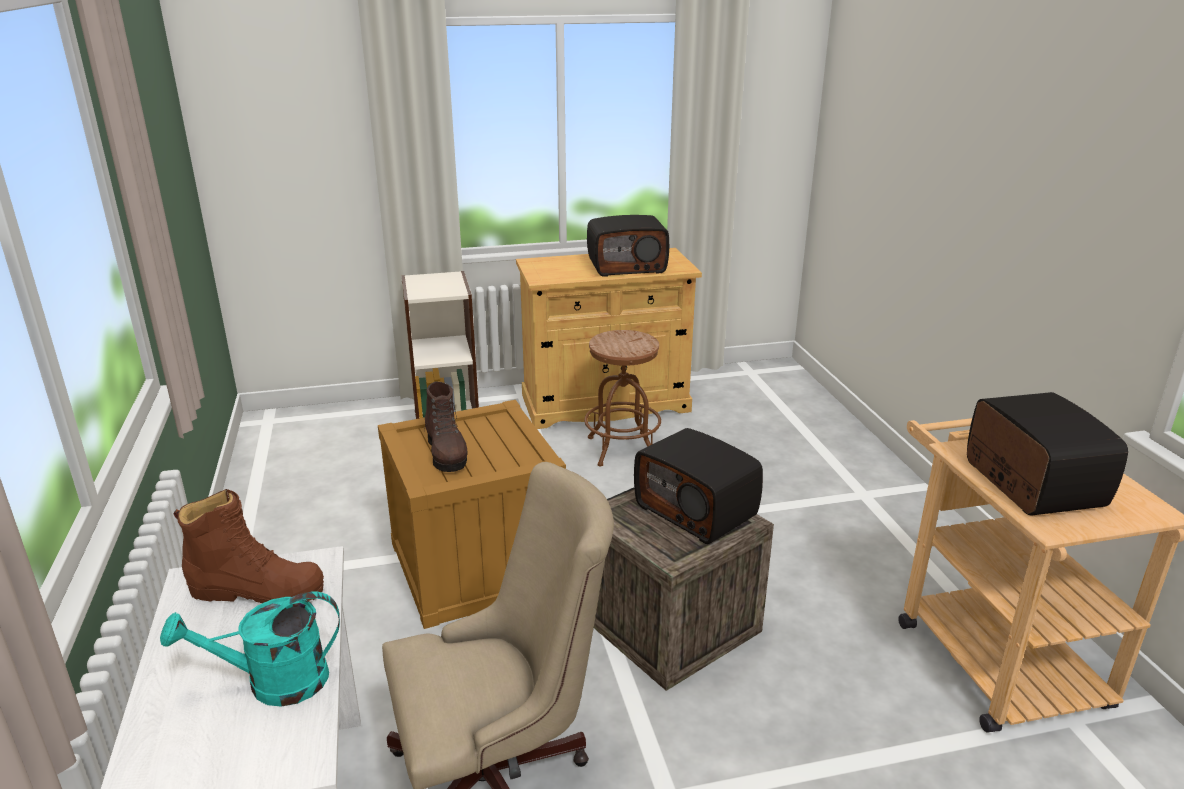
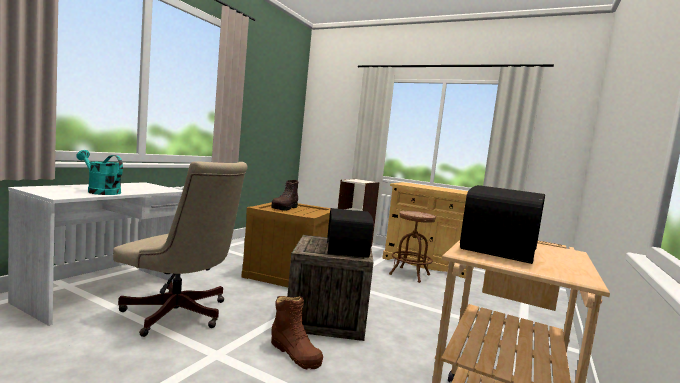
camera: 40 degrees right, 20 degrees down
(257, 590) = (147, 187): brown boot -> brown boot (295, 353)
(627, 266) = (446, 189): radio -> none

